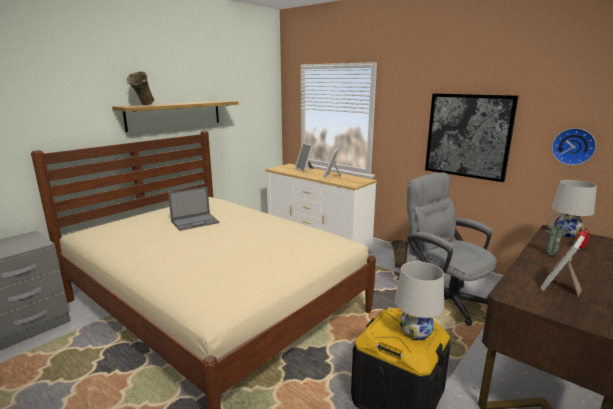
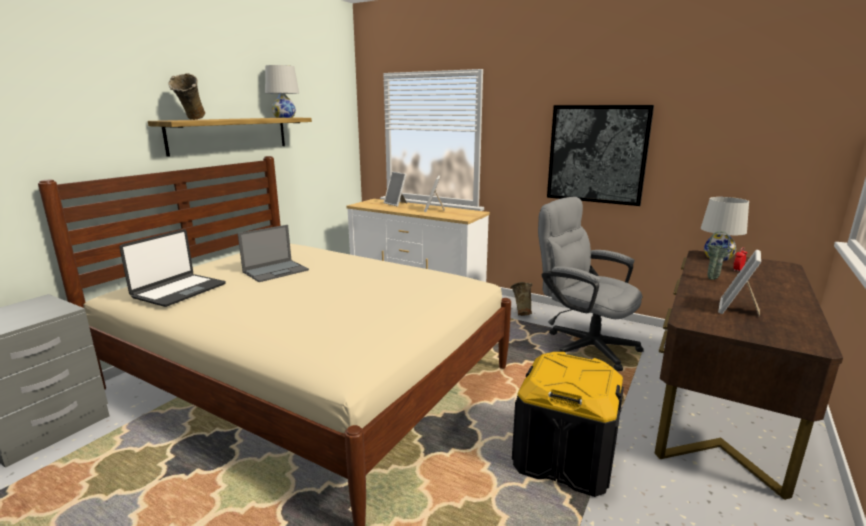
camera: 10 degrees left, 0 degrees up
(121, 234) = (179, 291): none -> laptop
(415, 332) = (587, 375): white table lamp -> white table lamp (284, 117)
(573, 146) = (716, 160): wall clock -> none

